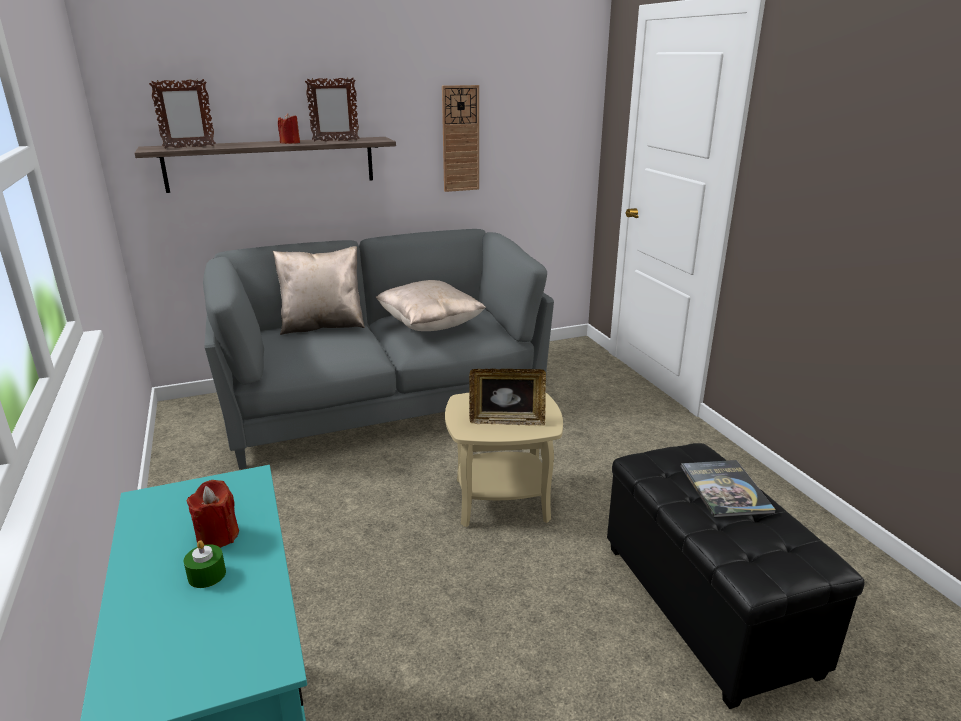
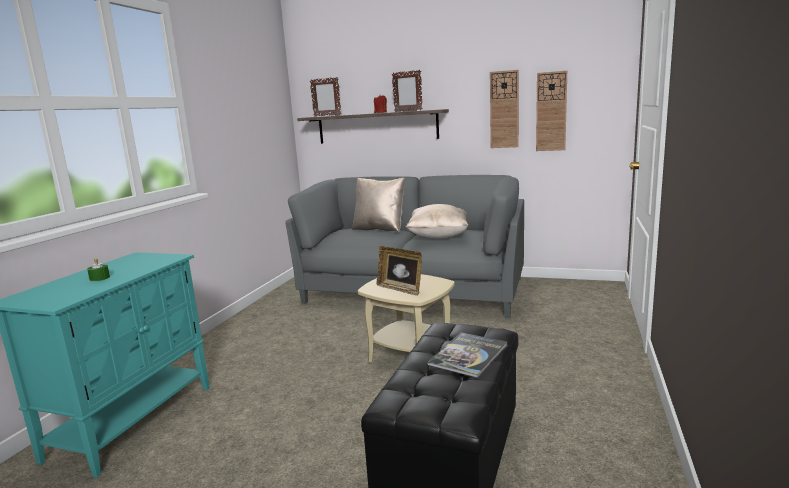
camera: 40 degrees right, 10 degrees down
(217, 536) = (127, 269): red candle -> none
(516, 142) = (551, 111): none -> wall clock

